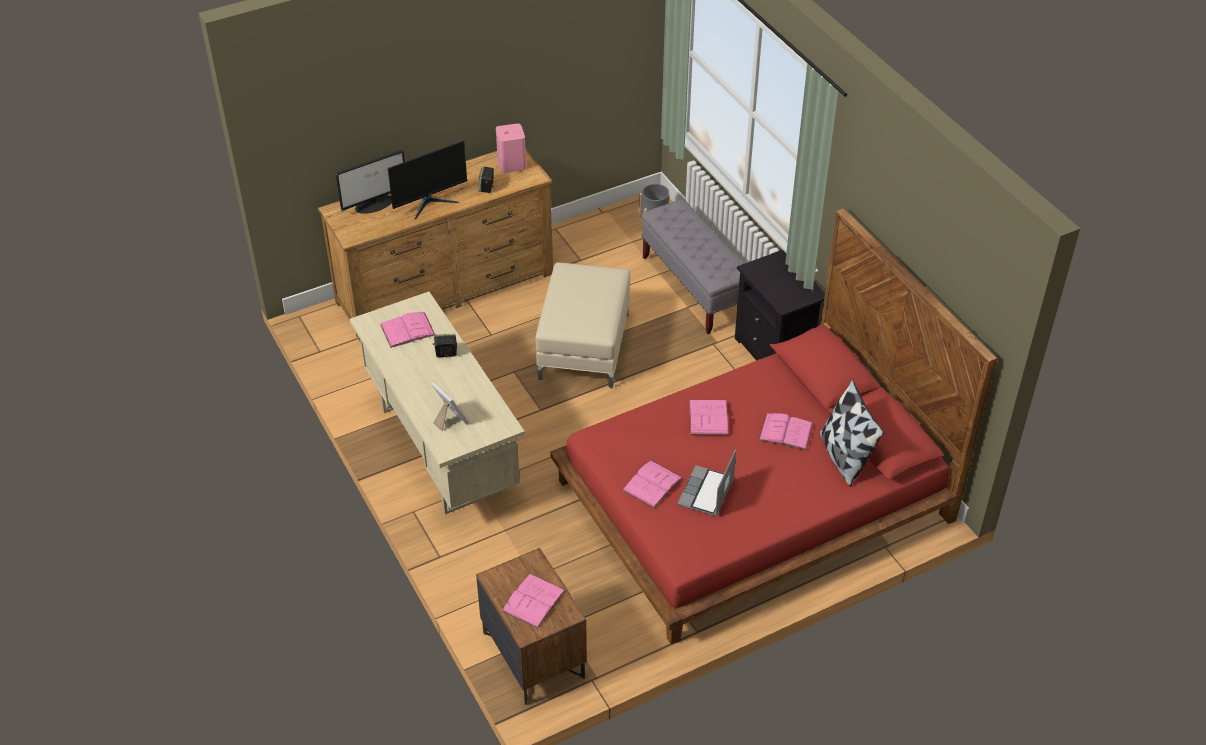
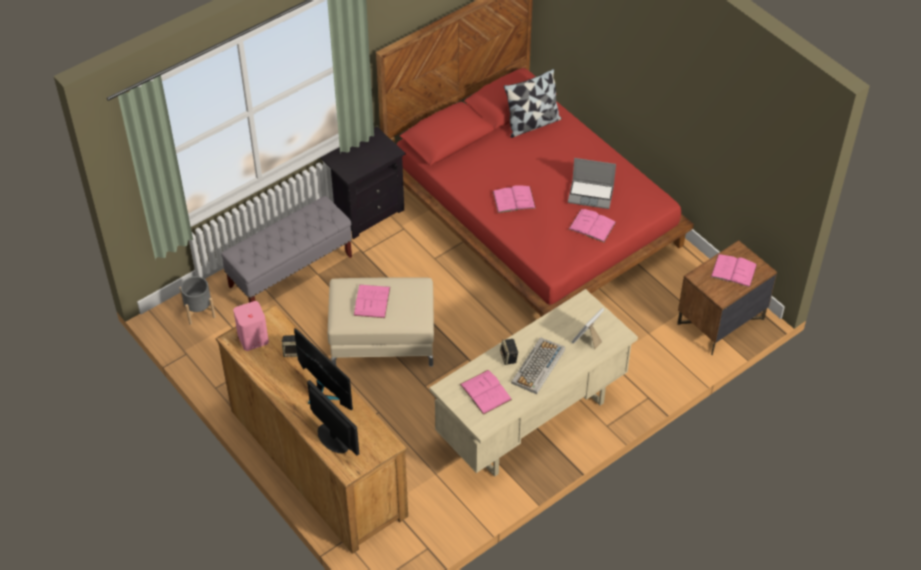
camera: 100 degrees left, 5 degrees up
(425, 374) = (538, 367): none -> keyboard
(785, 432) = (516, 155): pink book -> pink book (372, 301)

